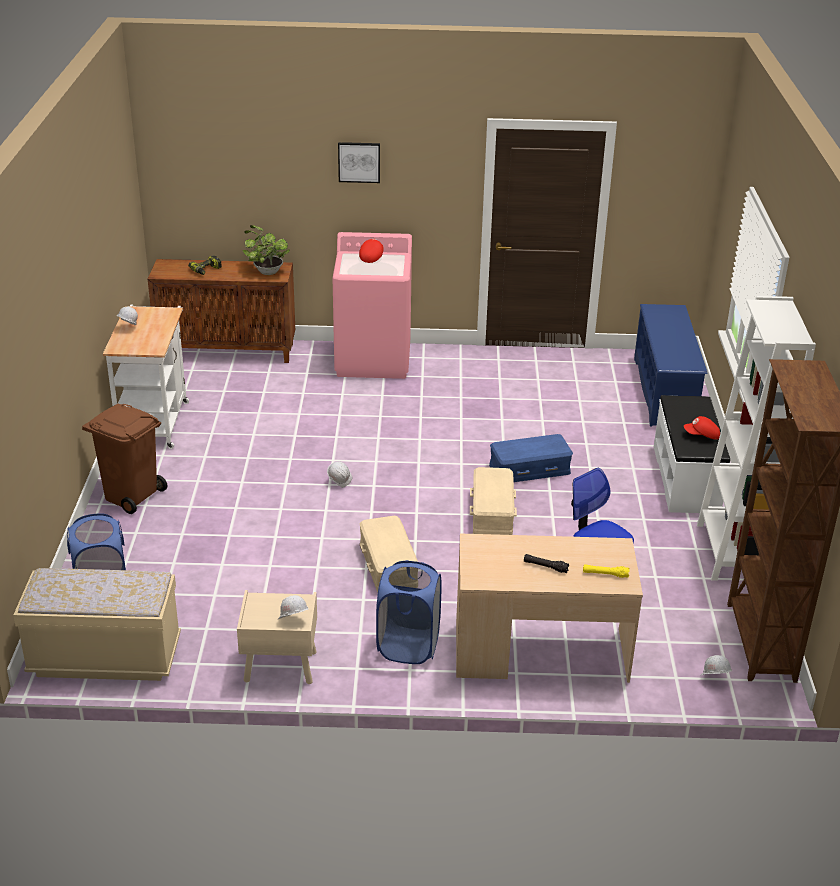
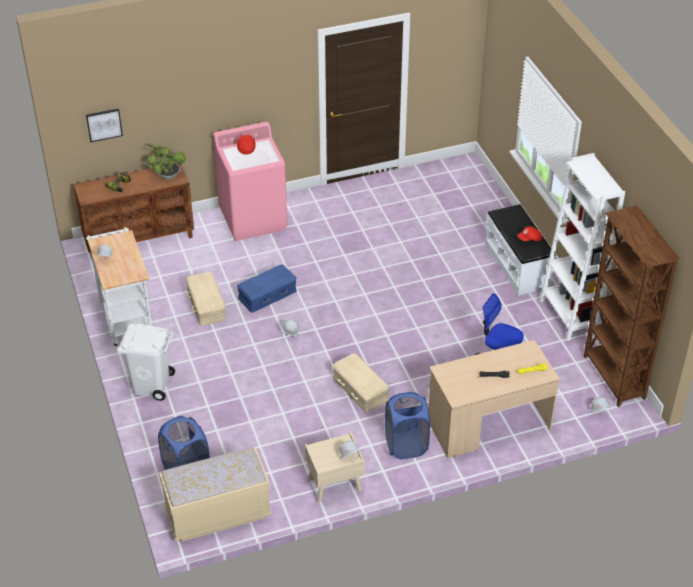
camera: 20 degrees left, 10 degrees up
(132, 495) = (151, 384): brown trash can -> white trash can
(359, 162) = (225, 80): picture -> picture (104, 124)
(491, 511) = (405, 328): beige storage box -> beige storage box (205, 305)
(529, 468) = (412, 285): blue storage box -> blue storage box (267, 294)
(664, 392) = (470, 194): blue shoe rack -> none

